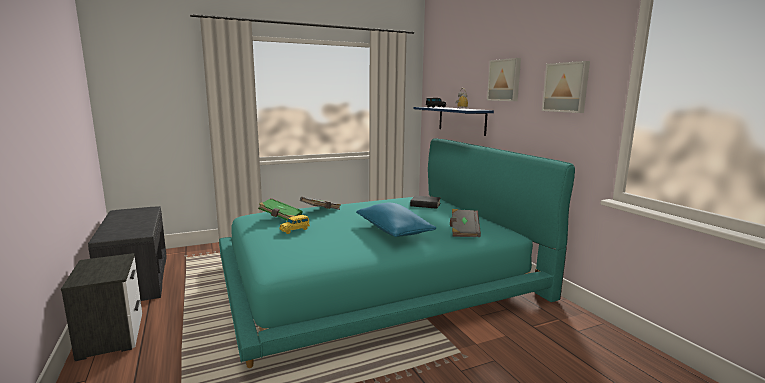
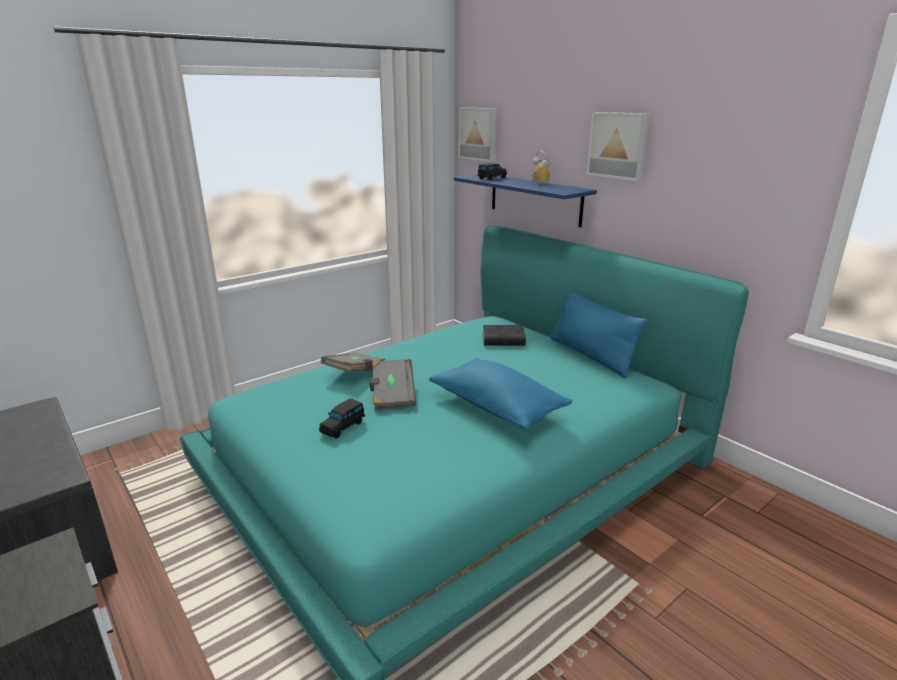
camera: 15 degrees left, 10 degrees up
(280, 217) = (300, 399): green book -> none
(295, 230) = (343, 427): yellow toy car -> black toy car
(464, 231) = (592, 390): grey book -> grey book (392, 395)
(479, 217) = (591, 356): none -> blue pillow
(566, 87) = (733, 168): picture -> picture (479, 134)

